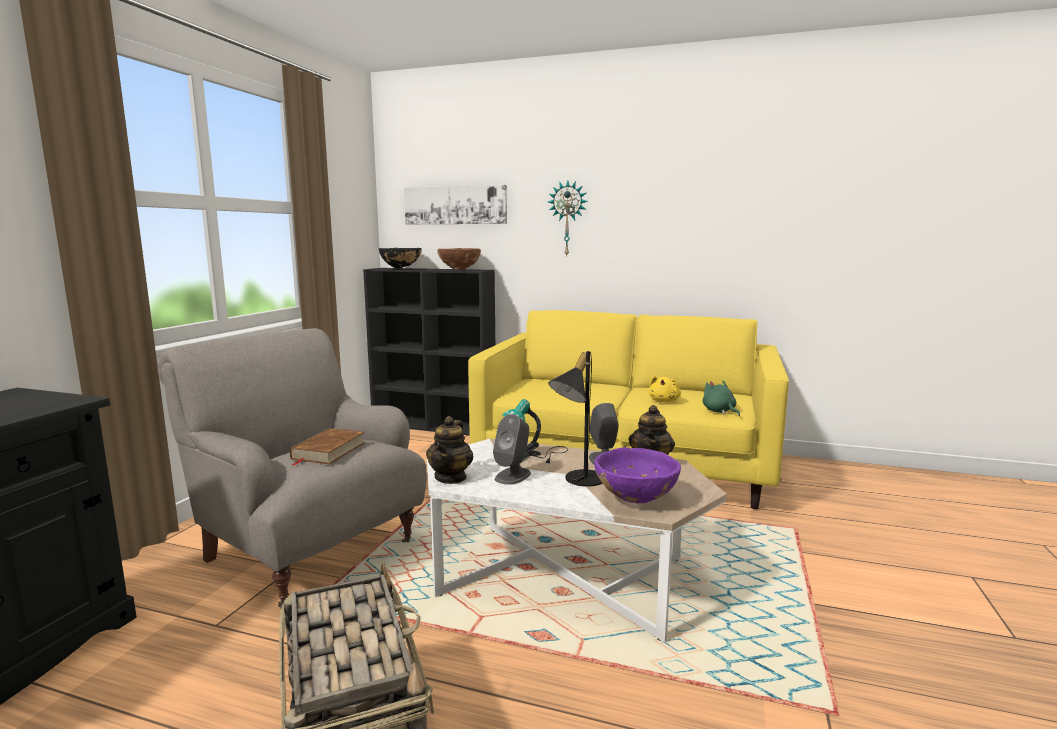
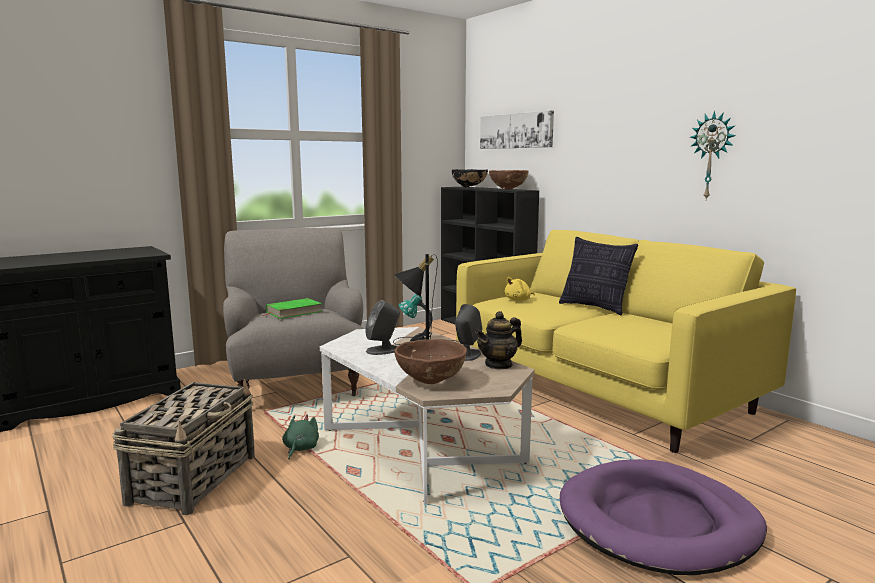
camera: 35 degrees right, 0 degrees up
(328, 451) = (294, 312): brown book -> green book
(451, 477) = (344, 343): teapot -> none
(568, 218) = (600, 141): wall clock -> wall clock (712, 156)
(613, 386) = (595, 308): none -> pillow
(635, 500) = (431, 382): purple bowl -> brown bowl
(664, 401) = (613, 325): yellow plush toy -> yellow plush toy (519, 300)
(719, 411) = (648, 342): green plush toy -> green plush toy (300, 449)
(835, 576) = (658, 522): none -> purple dog bed

